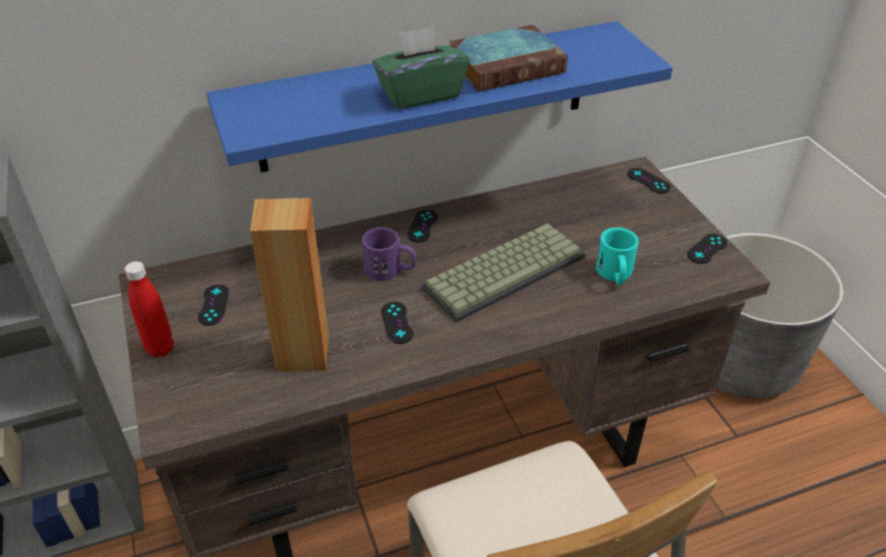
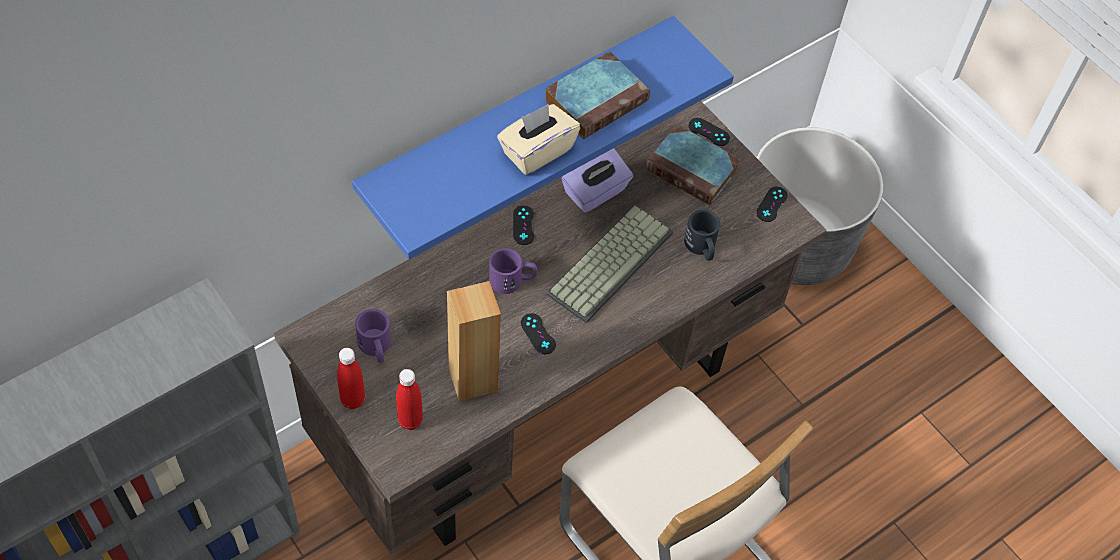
camera: 20 degrees left, 15 degrees up
(211, 381) = (410, 420): none -> red bottle
(213, 305) = (376, 348): black game controller -> purple mug
(420, 94) = (537, 151): green tissue box -> beige tissue box
(510, 211) = (595, 192): none -> purple tissue box
(615, 275) = (702, 248): turquoise mug -> black mug
(624, 208) = (694, 170): none -> book

